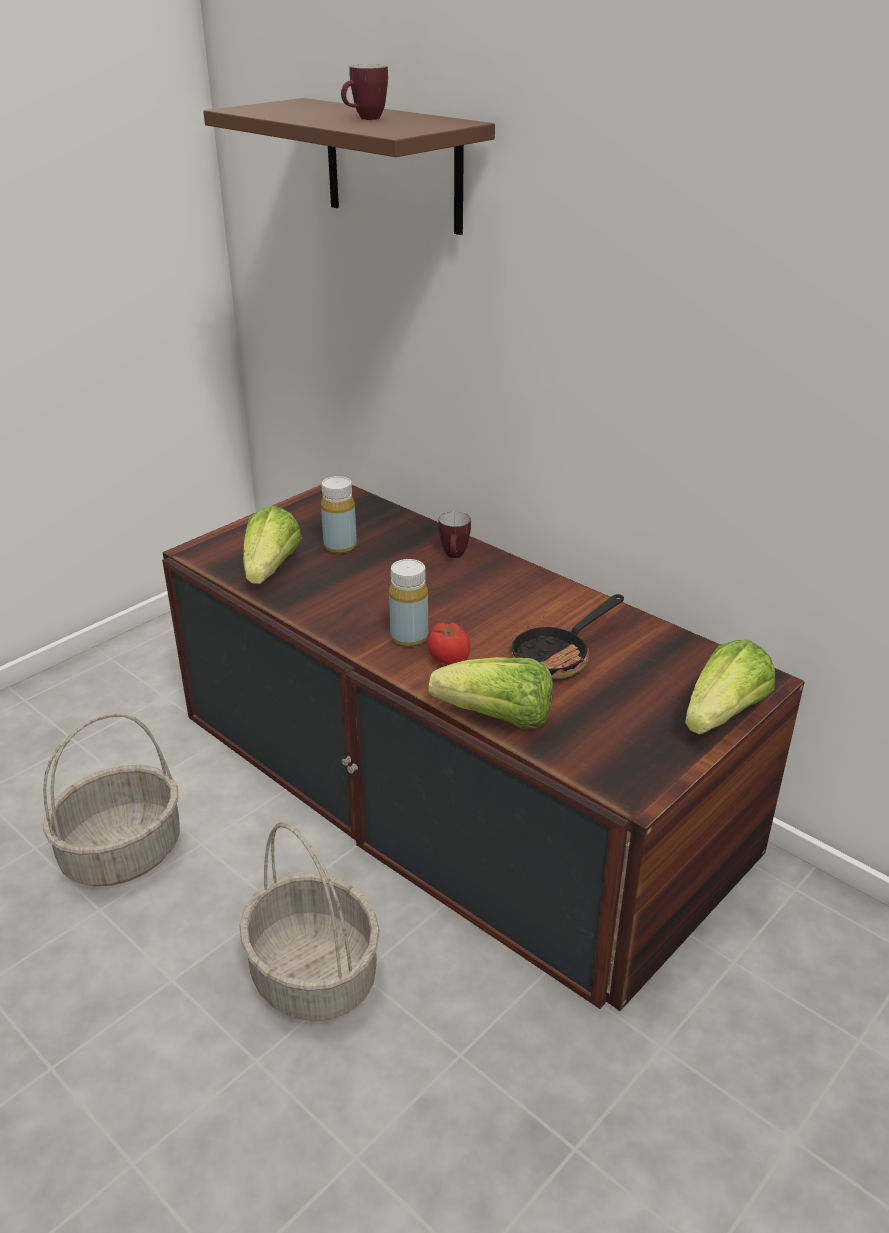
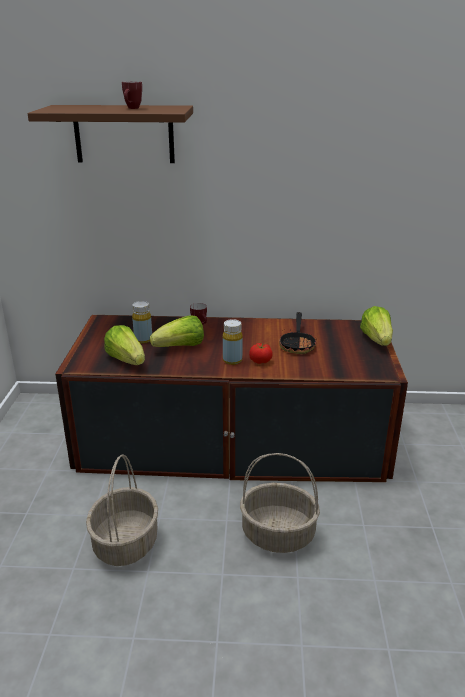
camera: 40 degrees left, 5 degrees down
(497, 718) = (310, 372): lettuce -> lettuce (180, 347)

